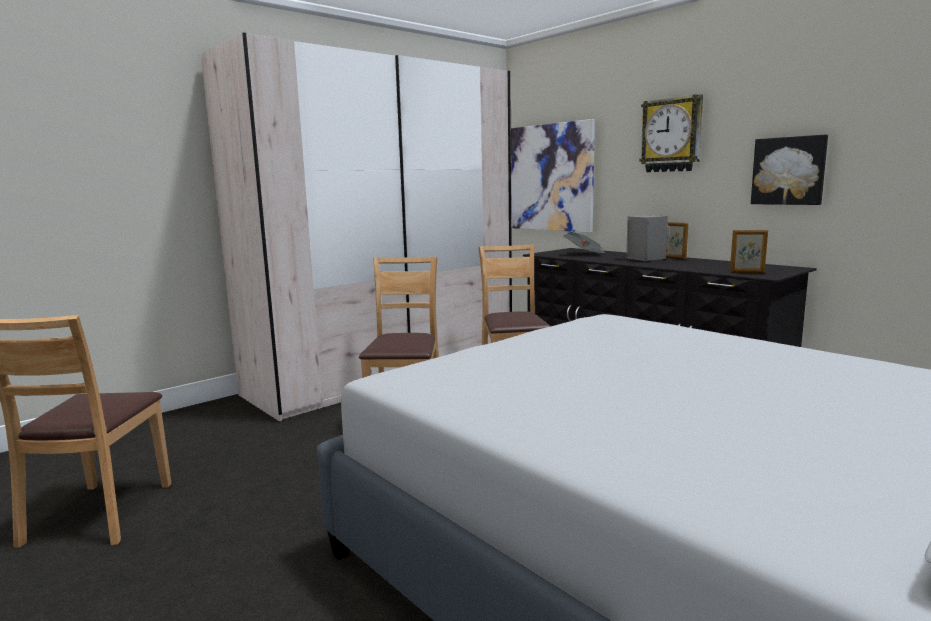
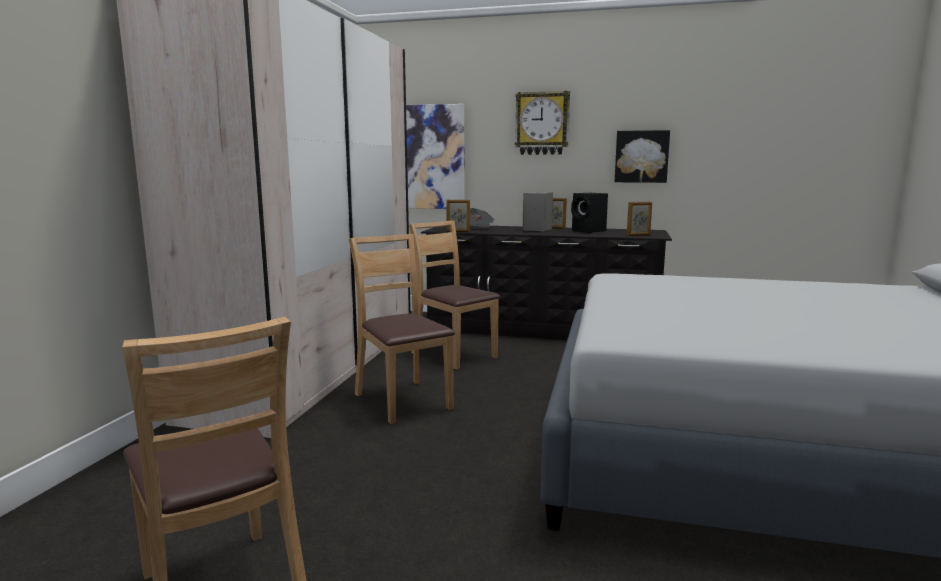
camera: 35 degrees left, 0 degrees up
(556, 256) = (458, 231): none -> picture frame
(701, 264) = (589, 231): none -> black speaker

